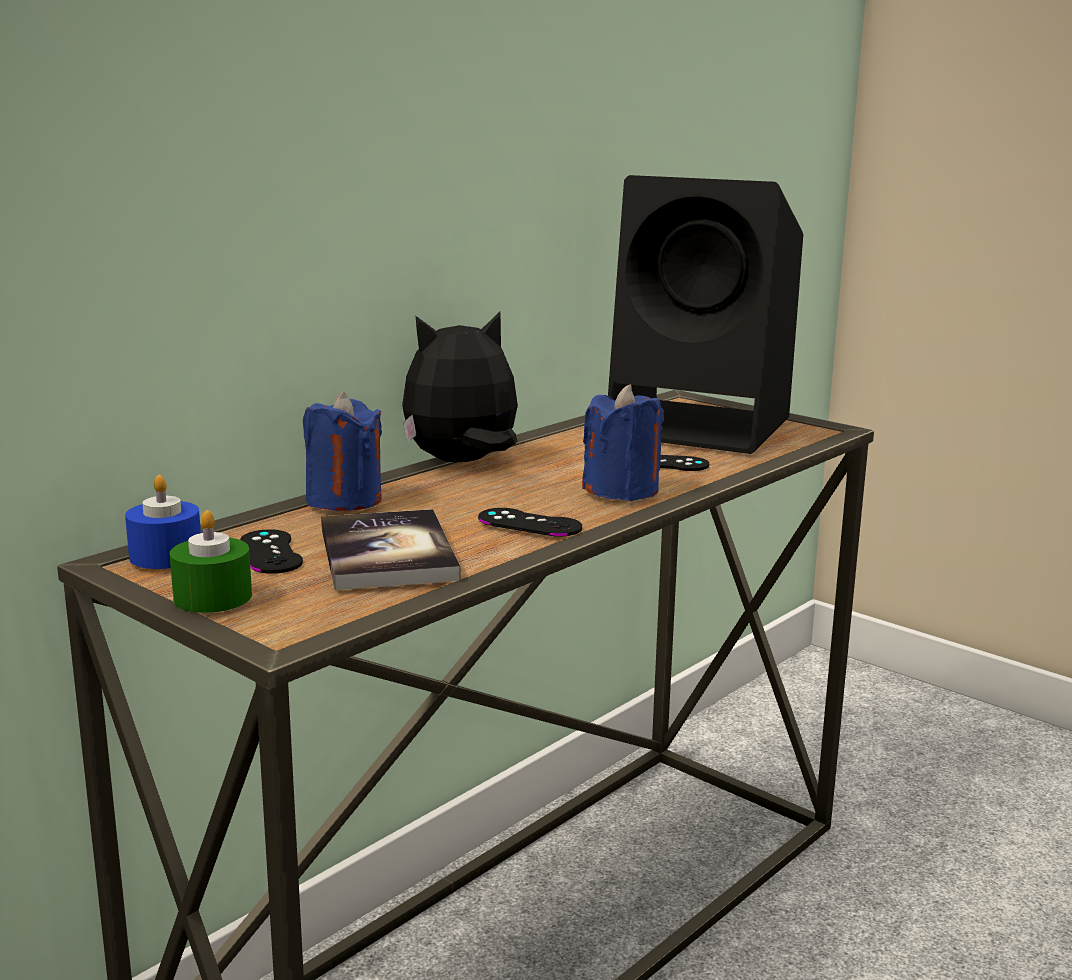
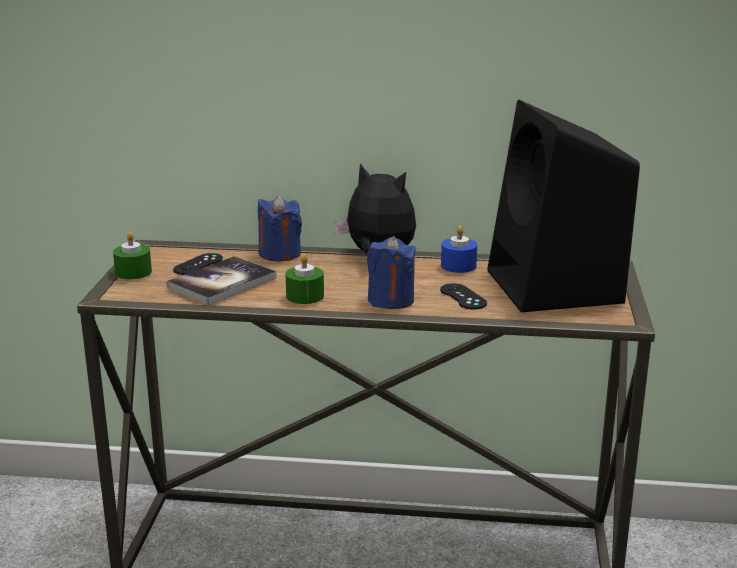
camera: 55 degrees right, 5 degrees up
(166, 556) = (166, 250): blue candle -> blue candle (458, 266)
(529, 523) = (305, 296): black game controller -> green candle

